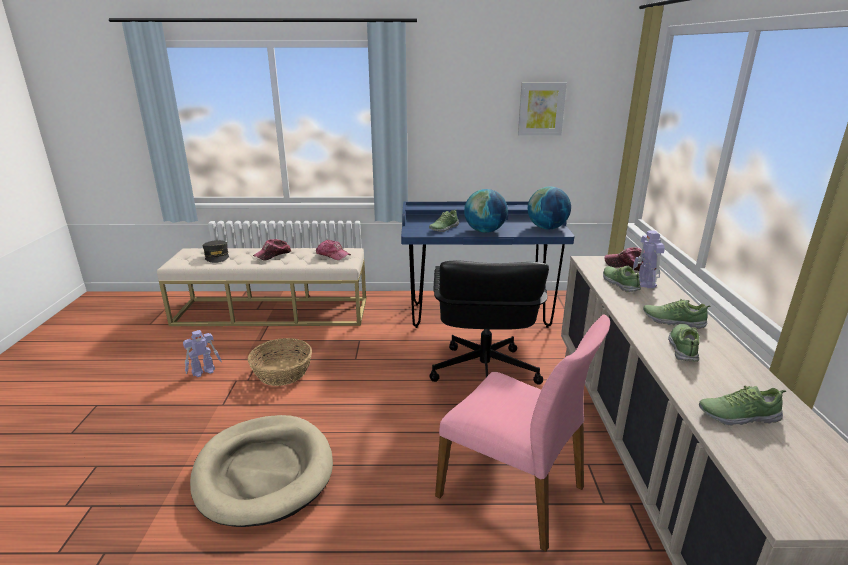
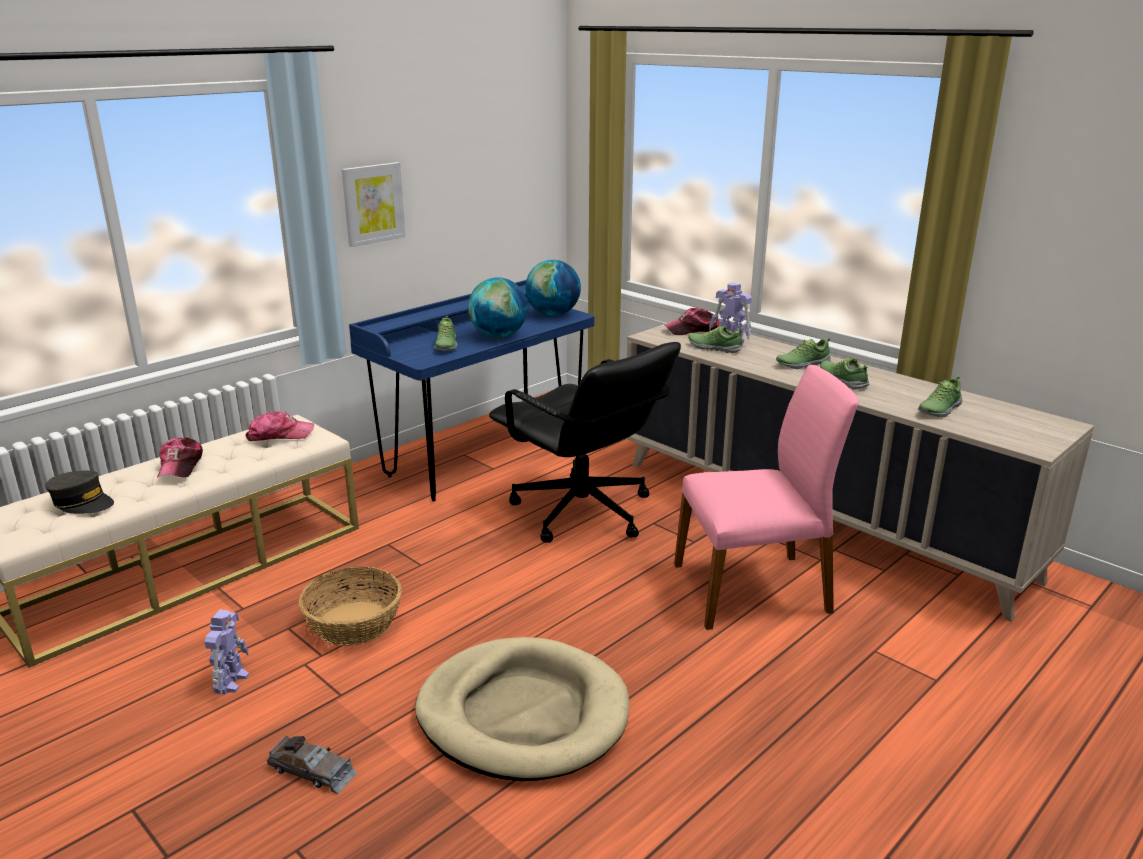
camera: 45 degrees left, 0 degrees up
(157, 433) = (312, 771): none -> grey toy car
(541, 109) = (481, 161): picture -> picture (373, 203)

